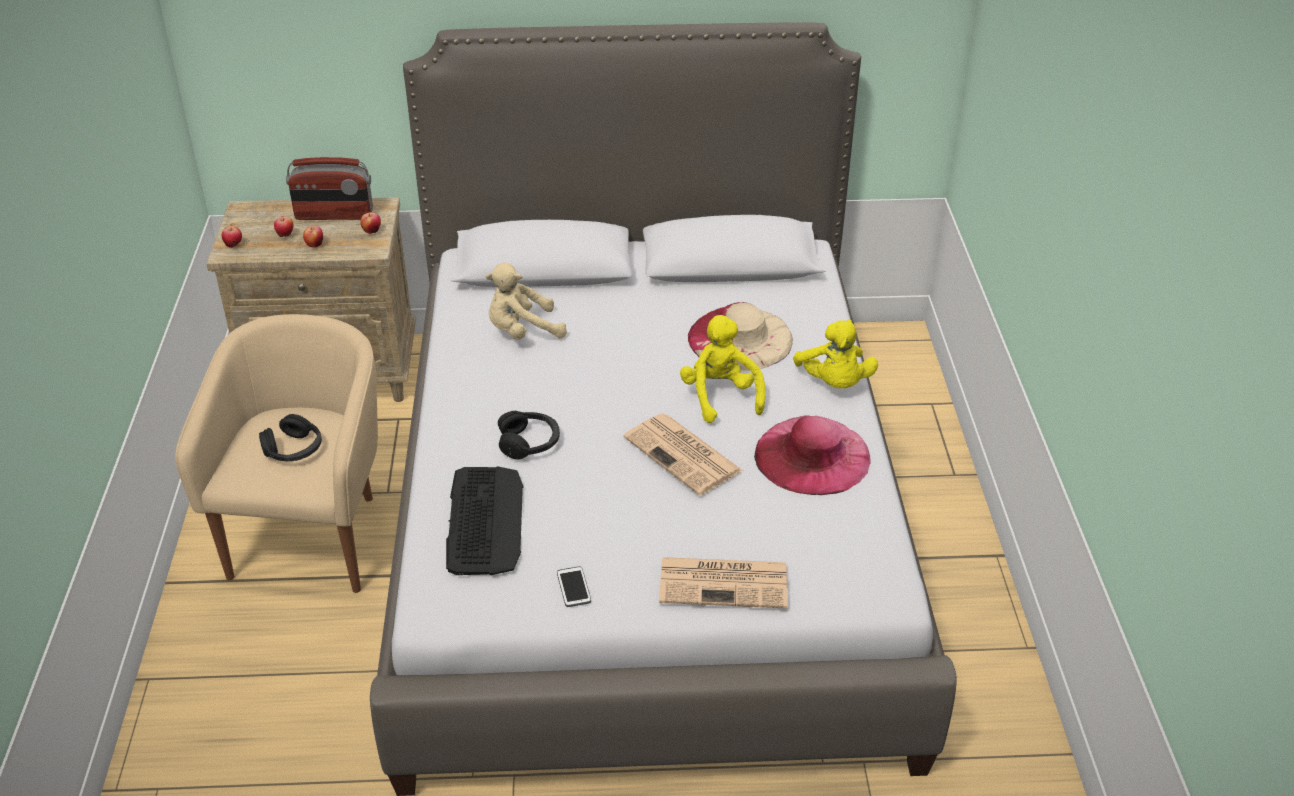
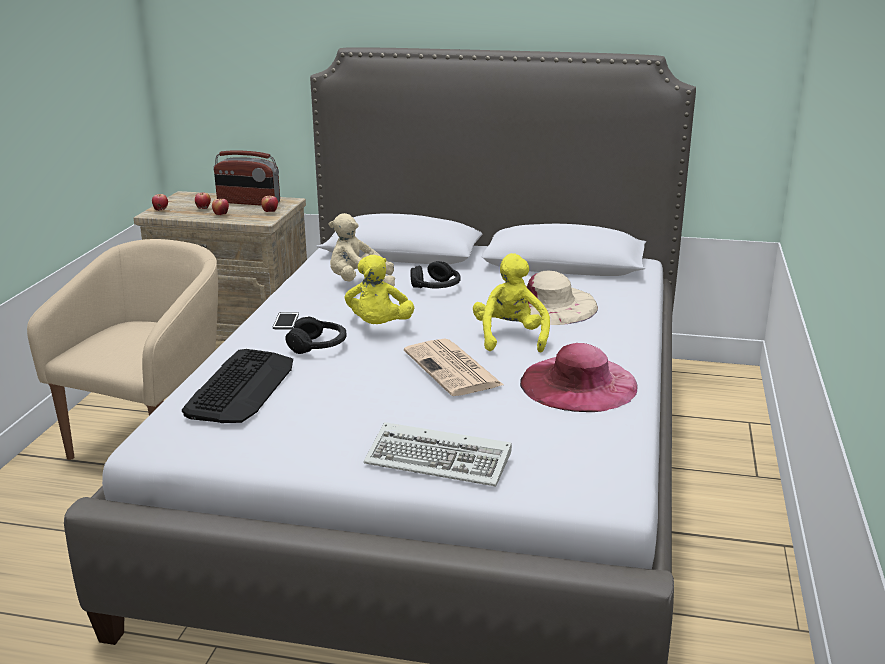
camera: 15 degrees right, 15 degrees down
(293, 449) = (135, 344): black headphones -> black headphones (436, 287)
(573, 587) = (291, 443): phone -> phone (286, 321)
(725, 582) = (442, 460): newspaper -> keyboard
(834, 383) = (623, 341): yellow plush toy -> yellow plush toy (379, 327)

